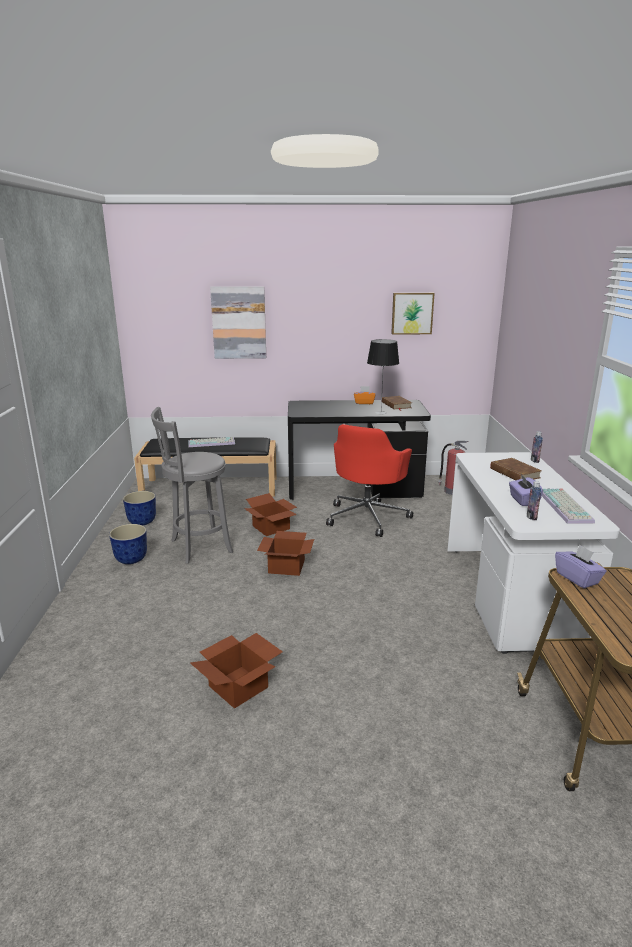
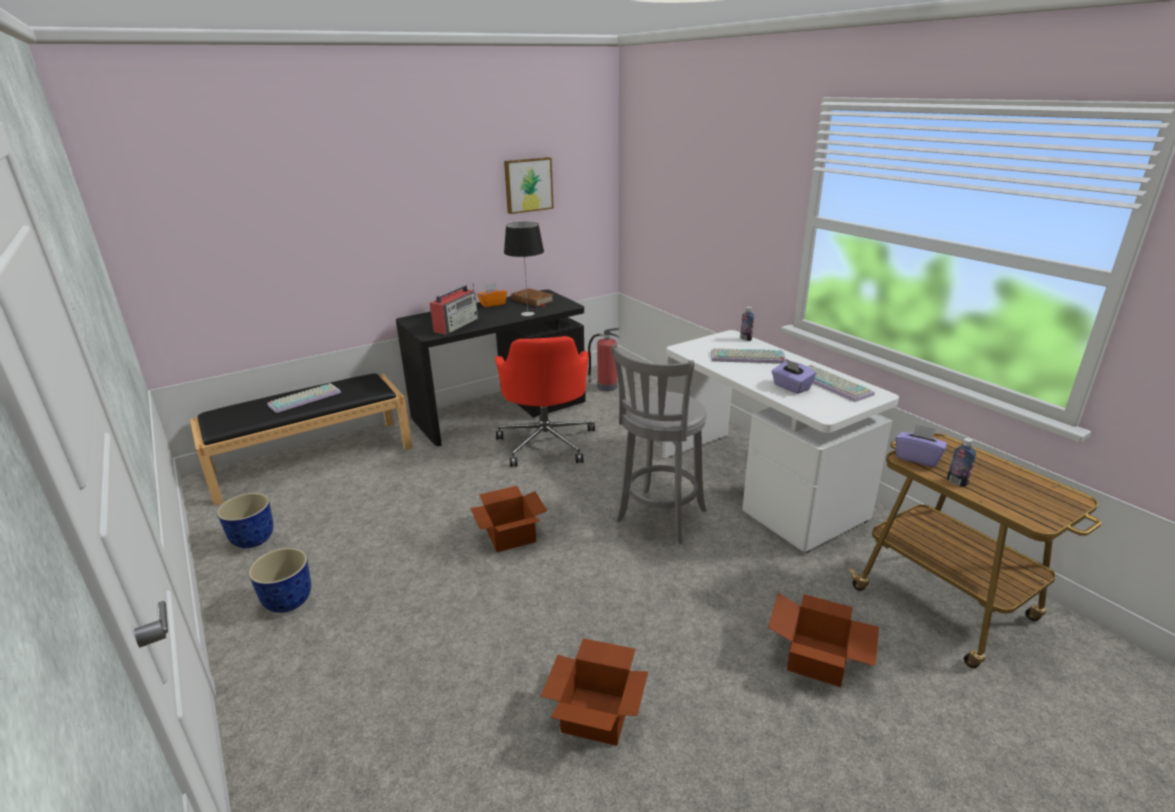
camera: 30 degrees left, 5 degrees up
(197, 547) = (372, 549): grey stool -> grey stool (659, 518)
(239, 322) = (307, 221): picture -> none
(271, 528) = (446, 491): cardboard box -> cardboard box (818, 661)
(322, 411) = (456, 325): none -> radio
(515, 473) = (747, 358): brown book -> keyboard
(531, 517) = (820, 404): bottle -> bottle (956, 482)

